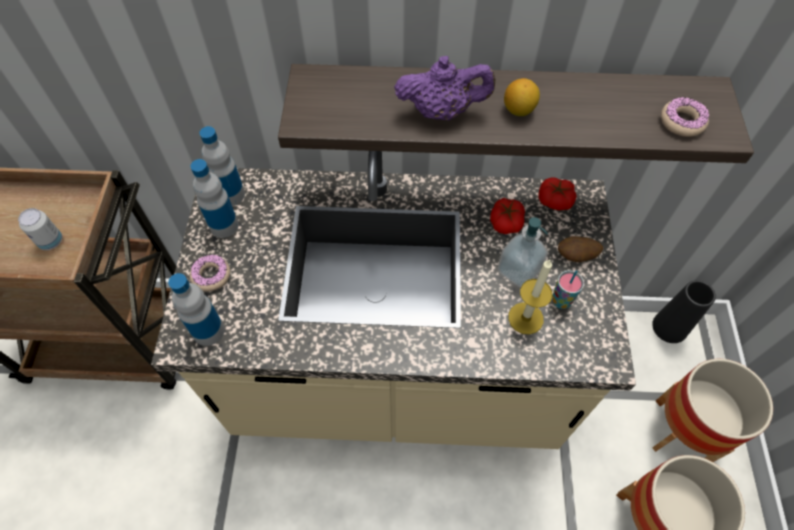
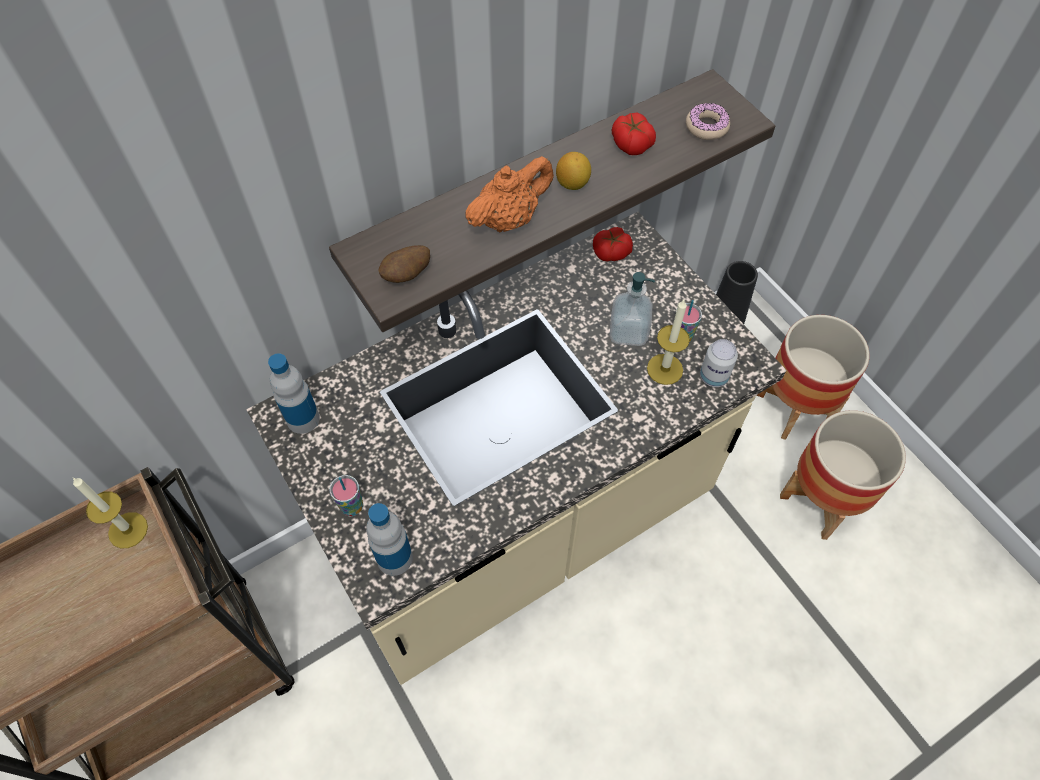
camera: 35 degrees left, 0 degrees up
(51, 241) = (126, 587): can -> can (713, 377)
(81, 206) = (128, 530): none -> candle
(211, 276) = (352, 507): donut -> cup
(224, 225) = (322, 452): bottle -> none
(442, 111) = (509, 219): purple teapot -> orange teapot
(505, 222) = (585, 295): tomato -> tomato (631, 143)
(576, 256) = (665, 291): potato -> potato (407, 275)

